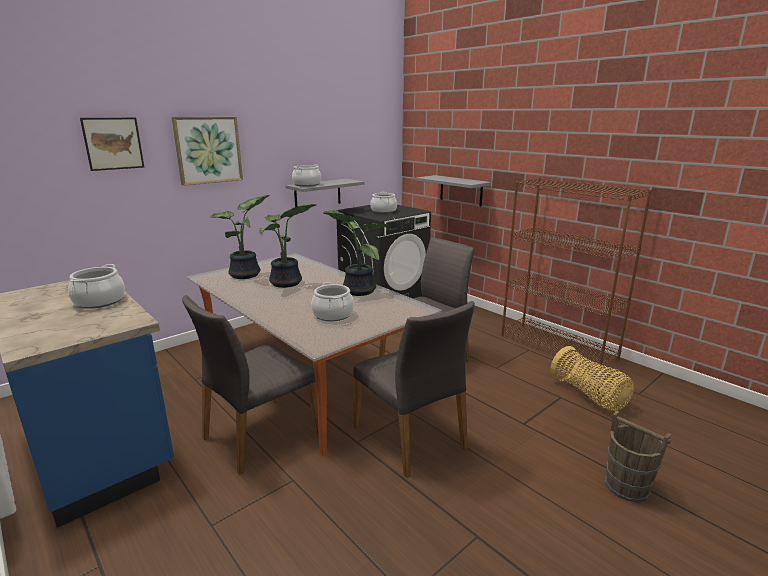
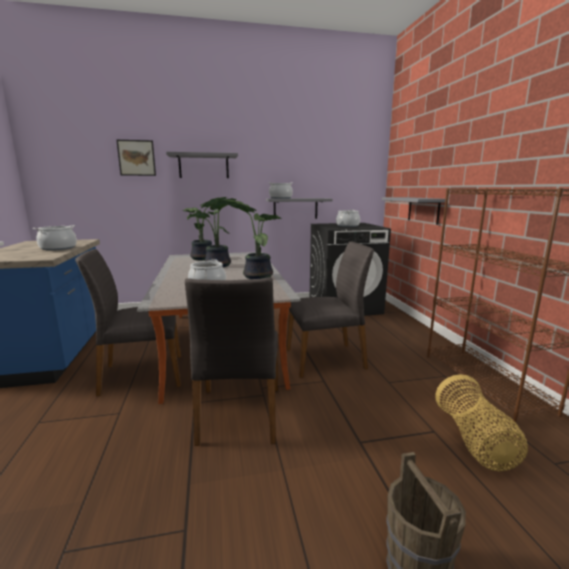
camera: 30 degrees right, 5 degrees down
(208, 150) = (203, 166): picture -> grey shelf

